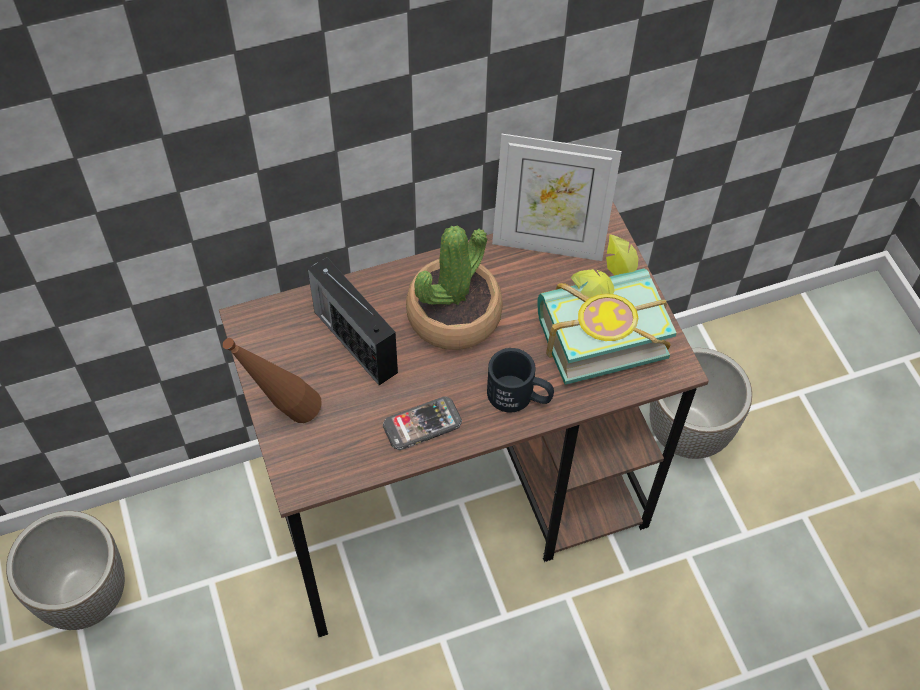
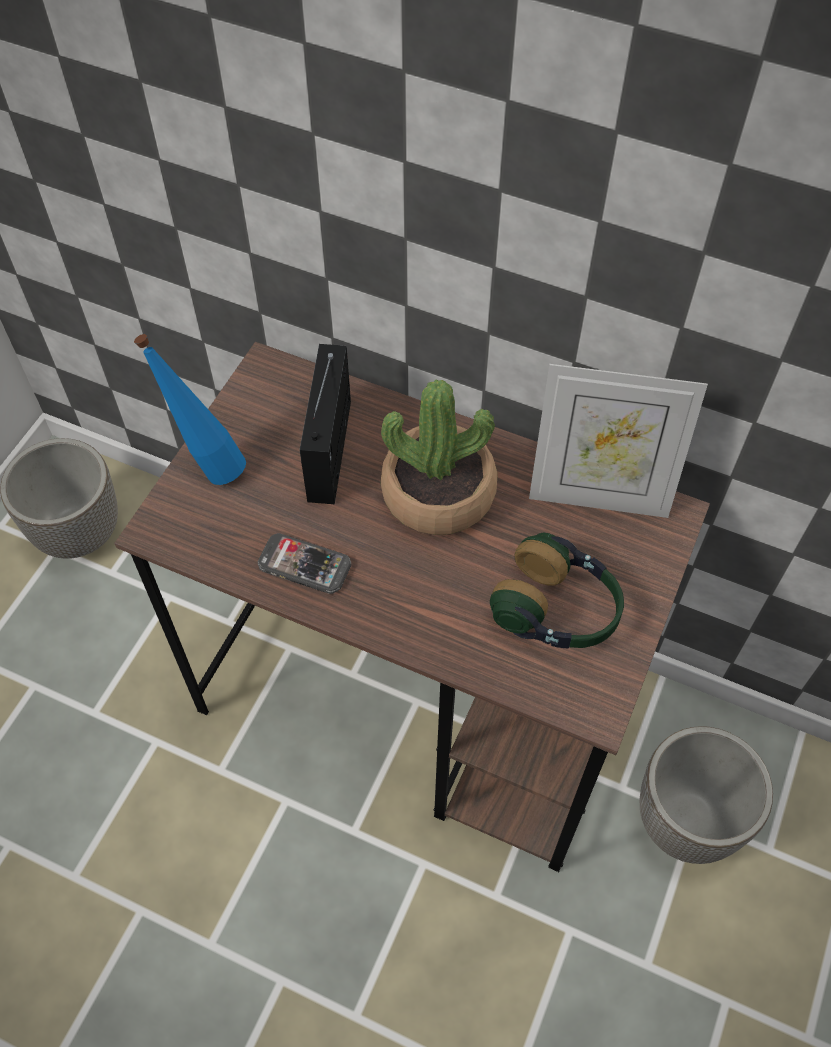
camera: 45 degrees right, 0 degrees up
(283, 414) = (207, 464): brown bottle -> blue bottle
(519, 396) = (415, 611): black mug -> none
(548, 243) = (599, 496): picture frame -> picture frame turned 45 degrees counterclockwise
(597, 328) = (557, 610): book -> headphones

